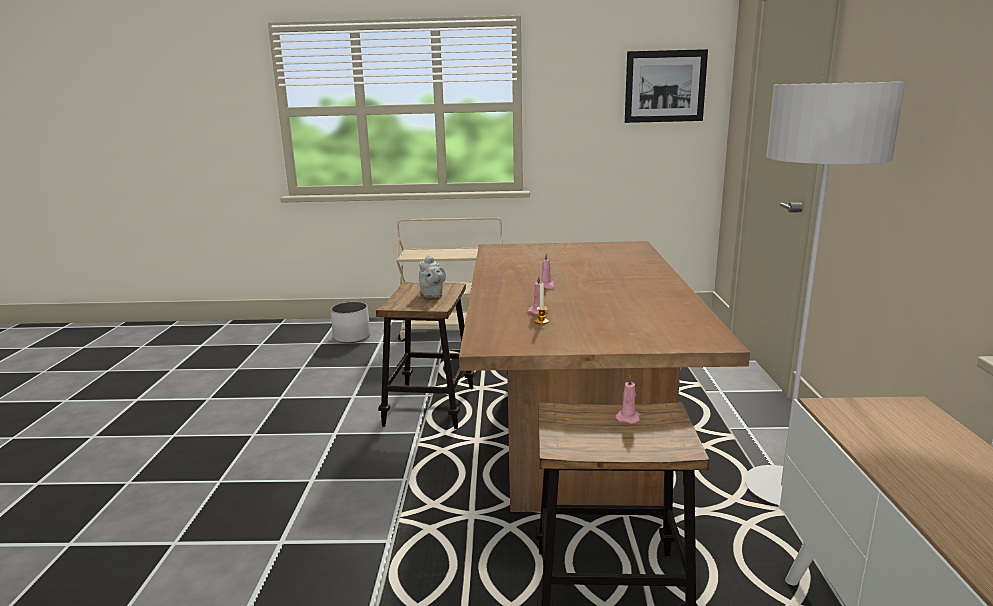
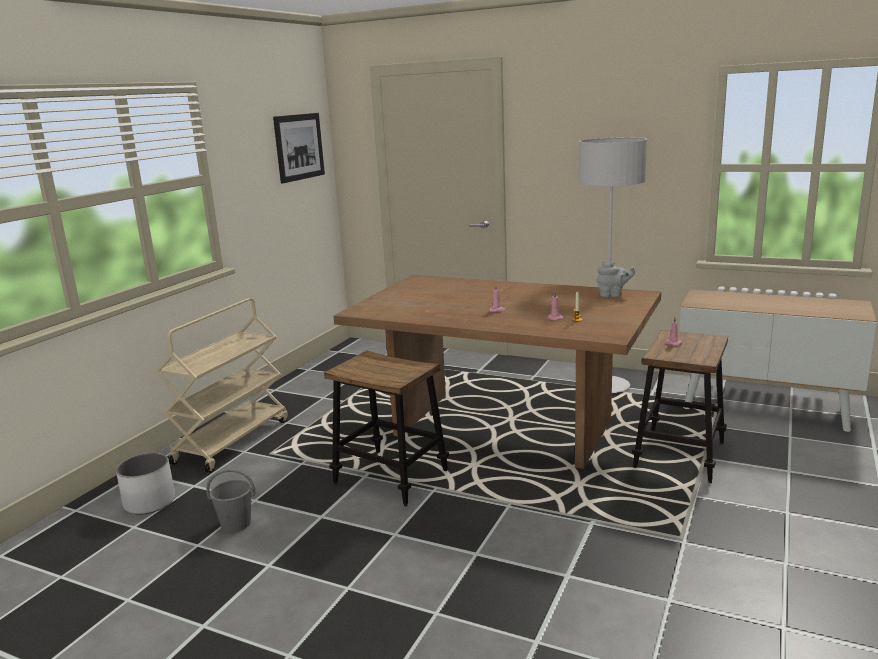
camera: 65 degrees left, 0 degrees up
(332, 371) = (236, 524): none -> grey bucket
(432, 295) = (382, 365): grey teapot -> grey teapot (613, 295)

